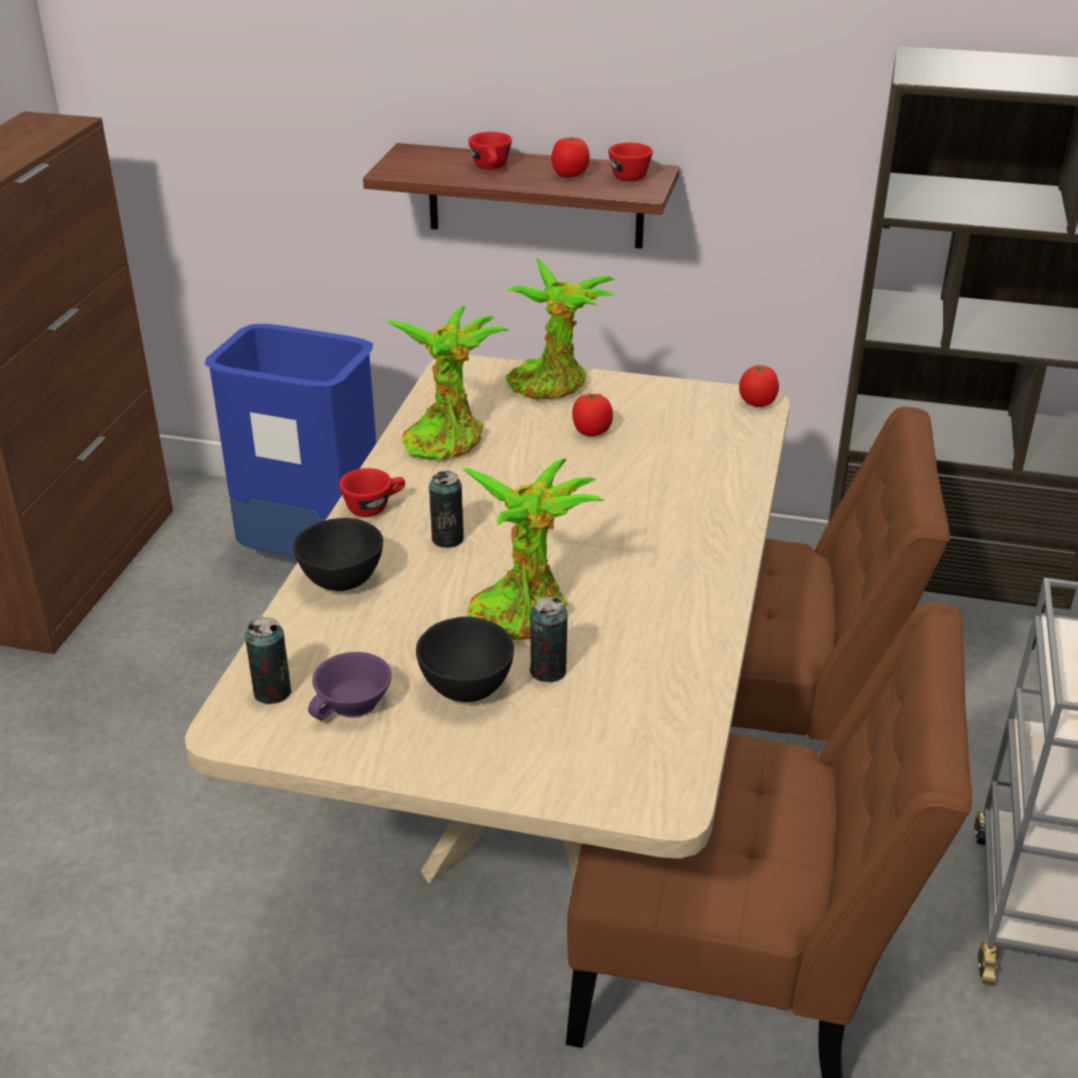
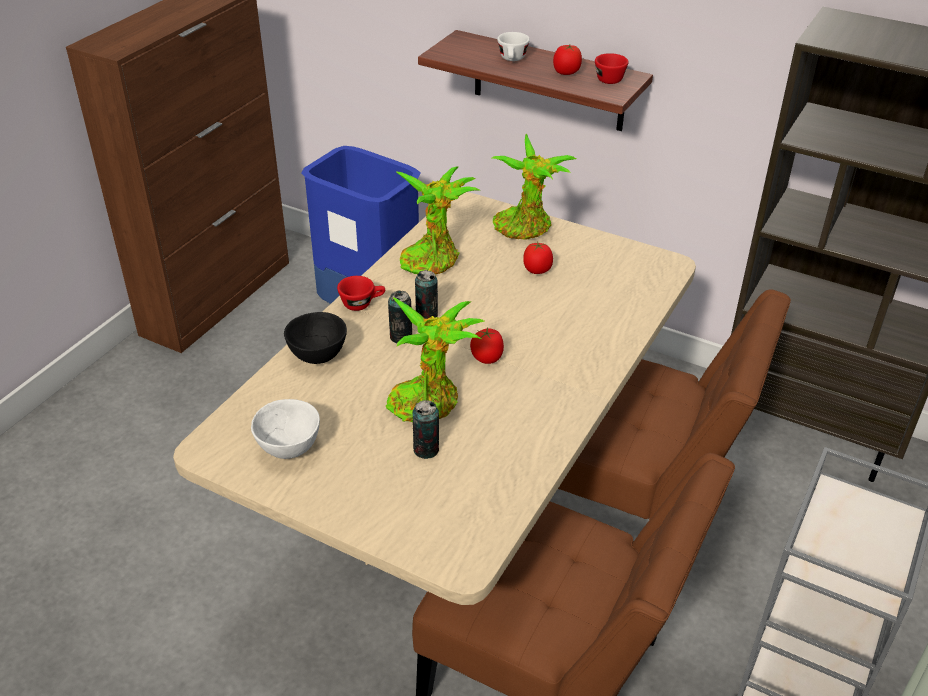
camera: 15 degrees right, 5 degrees up
(272, 692) = (241, 429): can -> can (426, 316)
(354, 705) = (288, 449): purple cup -> white bowl
(466, 687) = (366, 450): black bowl -> none
(492, 168) = (512, 59): red cup -> white cup
(757, 403) = (670, 266): tomato -> tomato (487, 358)

